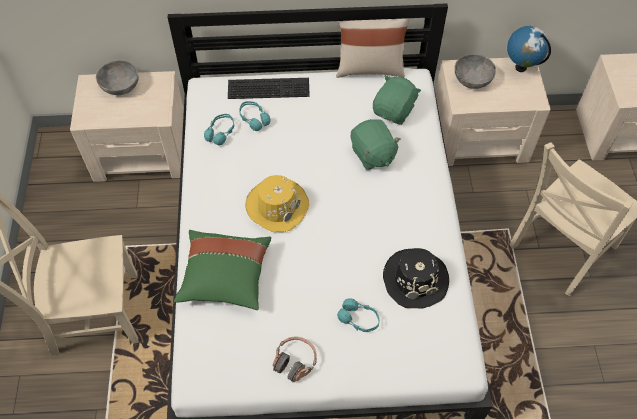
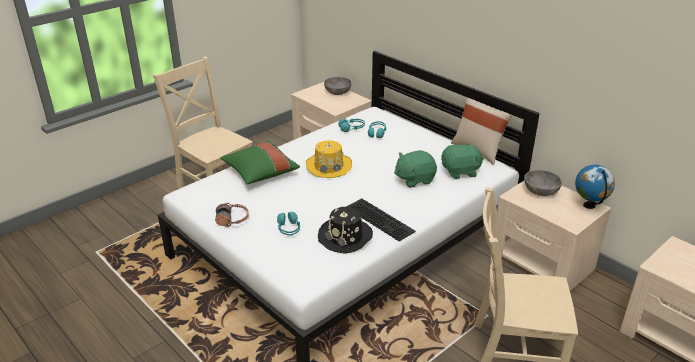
camera: 50 degrees right, 25 degrees down
(269, 87) = (406, 127): keyboard -> keyboard (381, 219)
(372, 154) = (414, 179): green plush toy -> green plush toy turned 45 degrees clockwise

